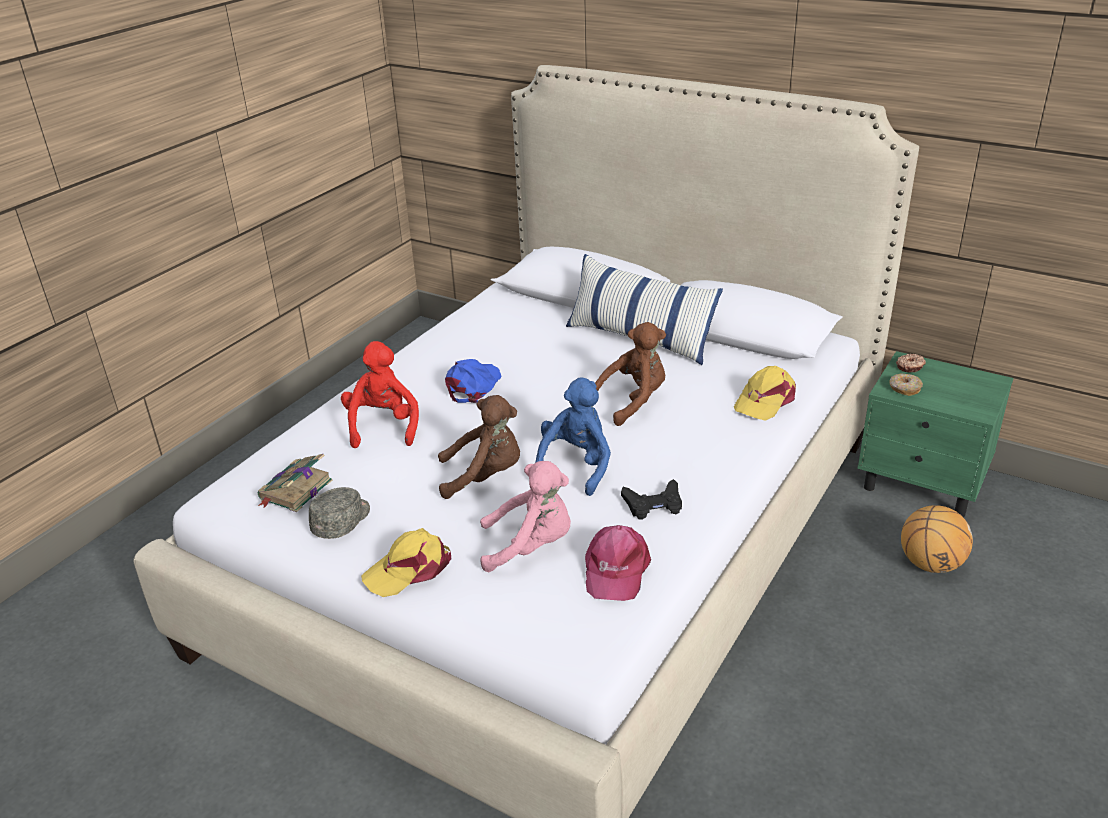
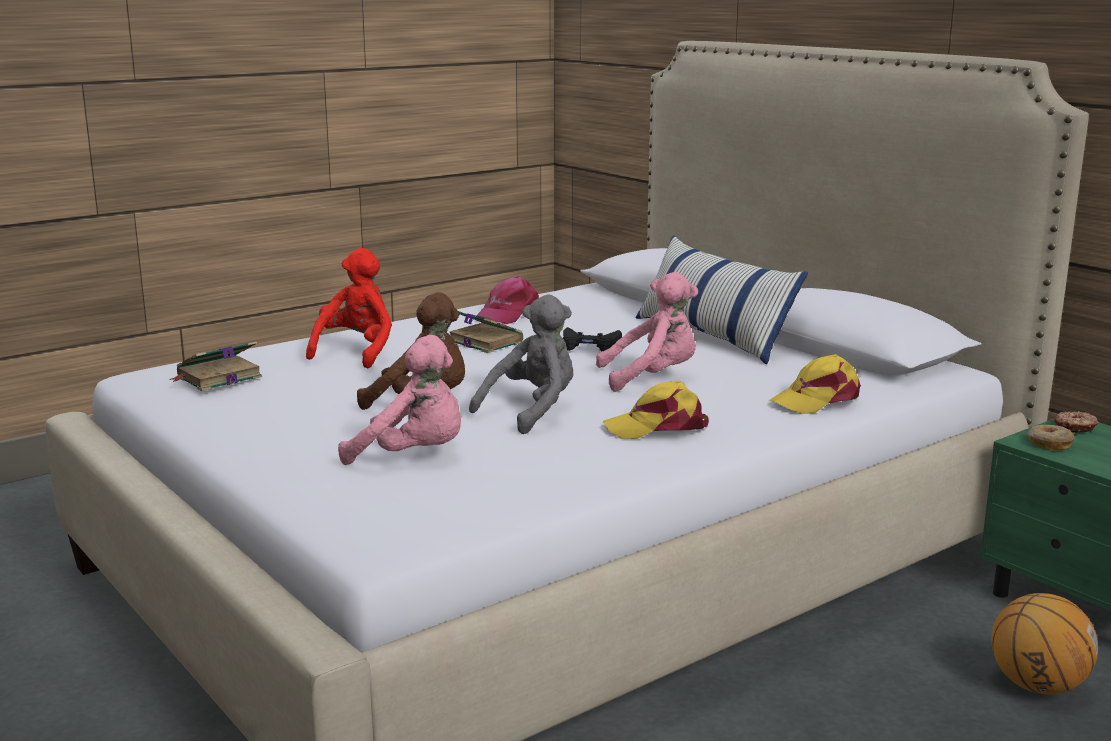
camera: 20 degrees right, 15 degrees down
(342, 521) = (240, 406): grey cap -> none
(410, 569) = (267, 449): yellow cap -> yellow cap (658, 427)
(473, 386) = (484, 341): blue cap -> book
(576, 466) = (532, 411): blue plush toy -> grey plush toy
(615, 570) = (488, 489): pink cap -> pink cap (508, 314)
(633, 401) = (652, 378): brown plush toy -> pink plush toy
(653, 504) = (589, 451): black game controller -> black game controller (589, 345)

